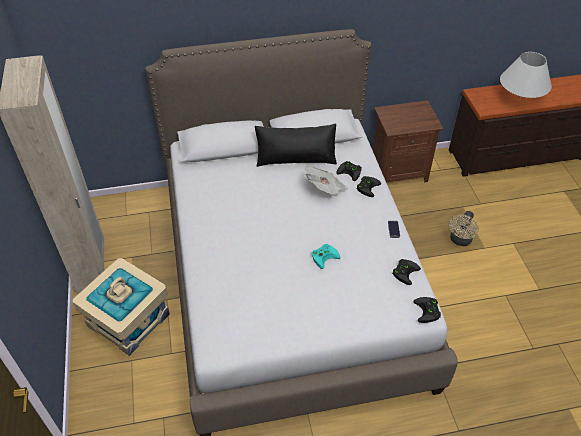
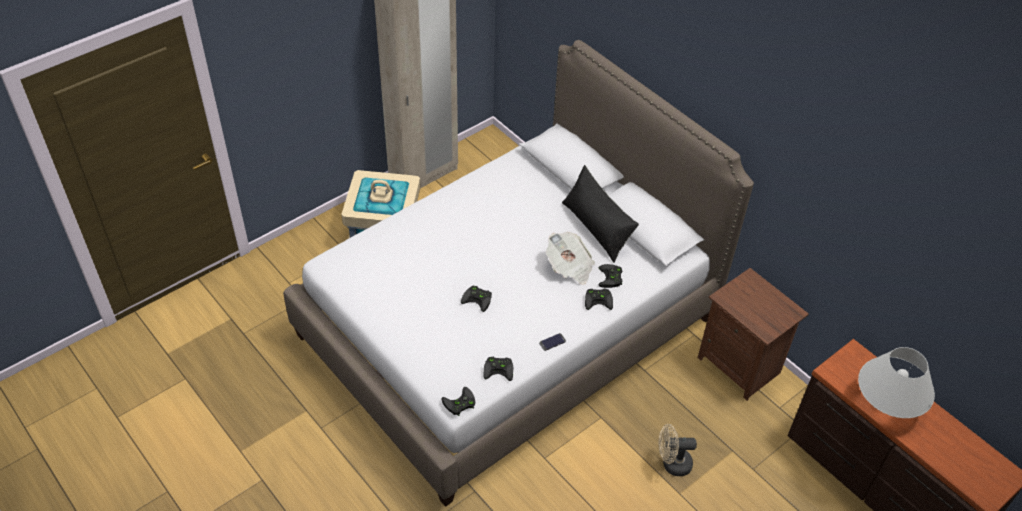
camera: 60 degrees right, 0 degrees up
(324, 256) = (478, 299): turquoise game controller -> black game controller

